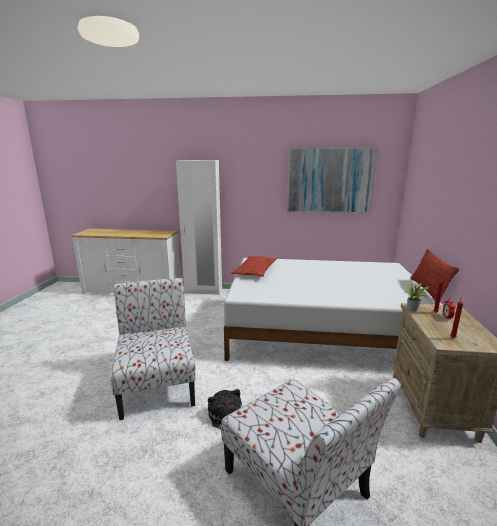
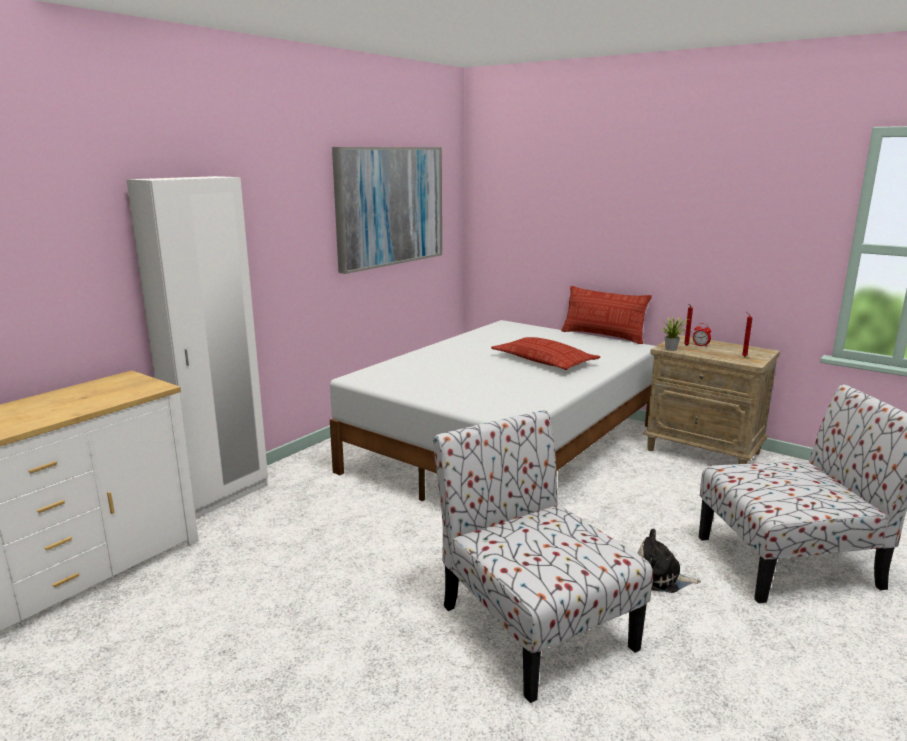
camera: 60 degrees left, 0 degrees up
(157, 383) = (533, 624): chair -> chair turned 45 degrees clockwise
(255, 270) = (414, 386): pillow -> pillow (544, 360)

